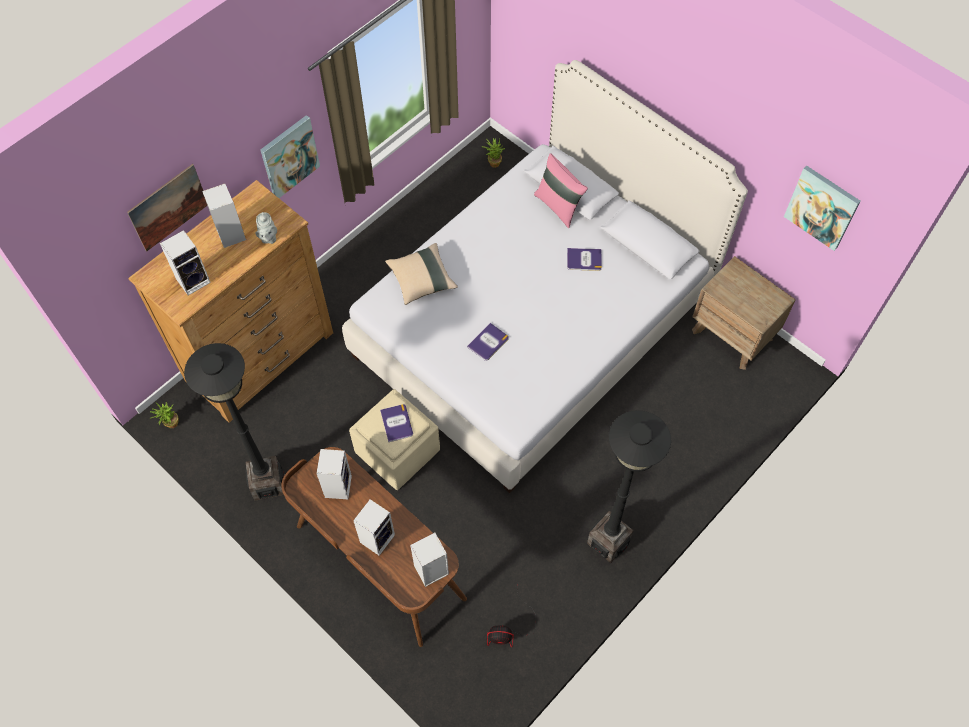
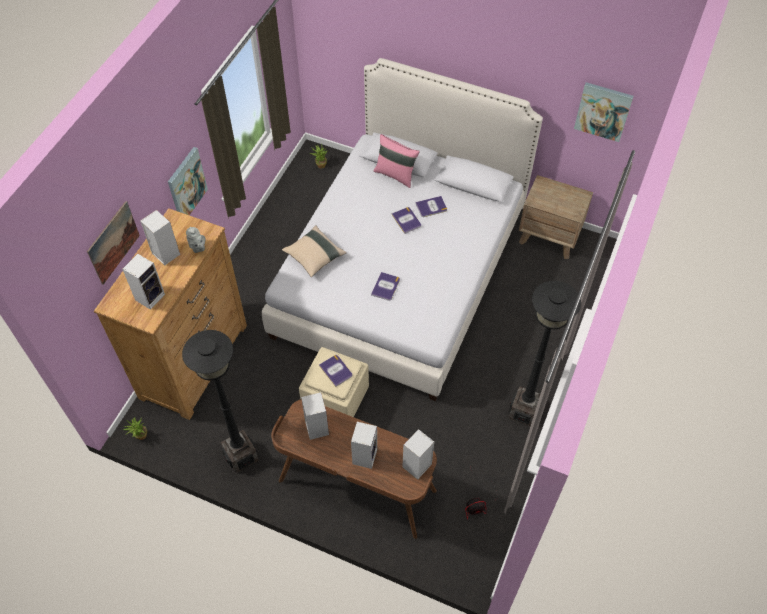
camera: 20 degrees left, 5 degrees down
(547, 268) = (406, 220): none -> book

